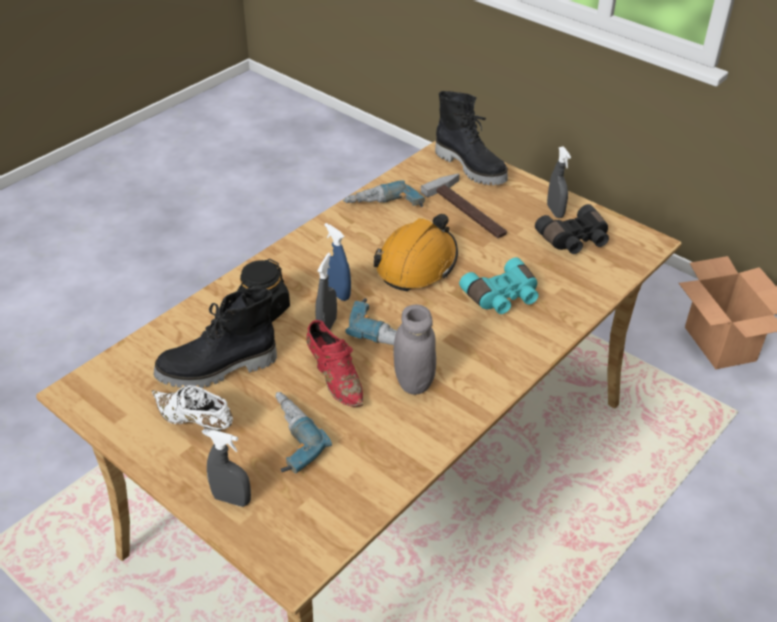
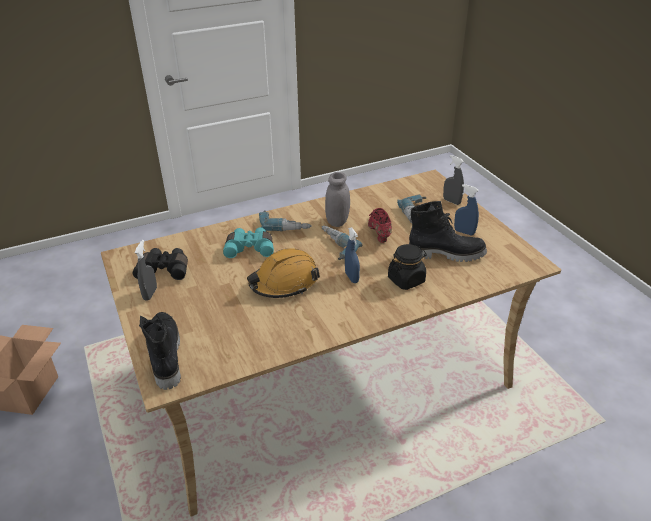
camera: 155 degrees left, 5 degrees down
(195, 423) = (464, 232): white shoe -> blue spray bottle
(327, 326) = (369, 260): grey spray bottle -> none
(384, 208) = (272, 335): power drill -> power drill (285, 225)
(471, 210) = (208, 313): hammer -> none

